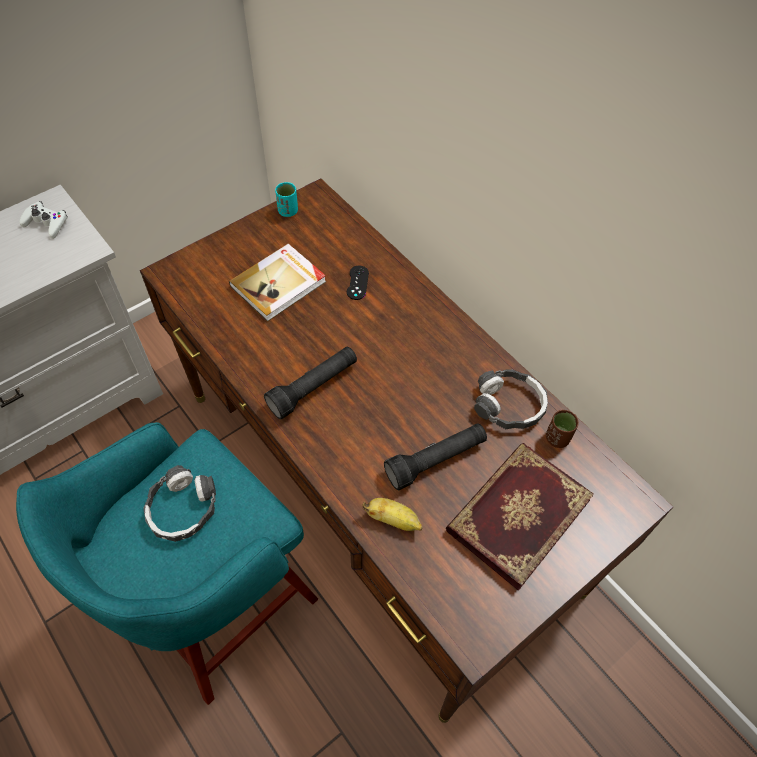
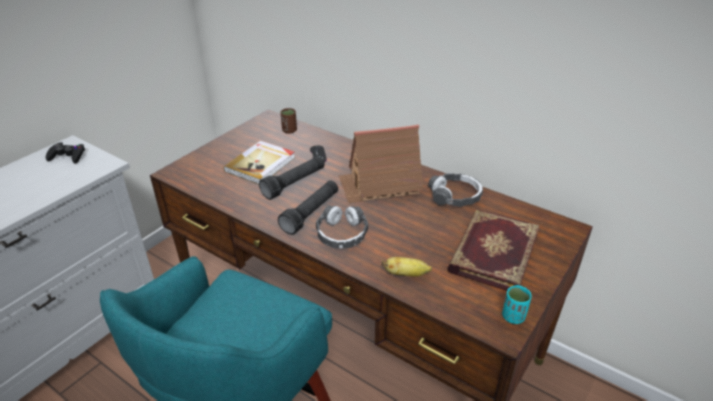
camera: 15 degrees left, 20 degrees down
(46, 223) = (67, 156): white game controller -> black game controller
(182, 509) = (231, 316): headphones -> headphones (342, 234)
(288, 211) = (251, 128): turquoise cup -> turquoise cup (513, 317)
(418, 358) = (380, 184): none -> toy house
(436, 460) = (420, 235): black flashlight -> black flashlight (294, 184)
(557, 438) = (496, 207): brown cup -> brown cup (289, 130)

